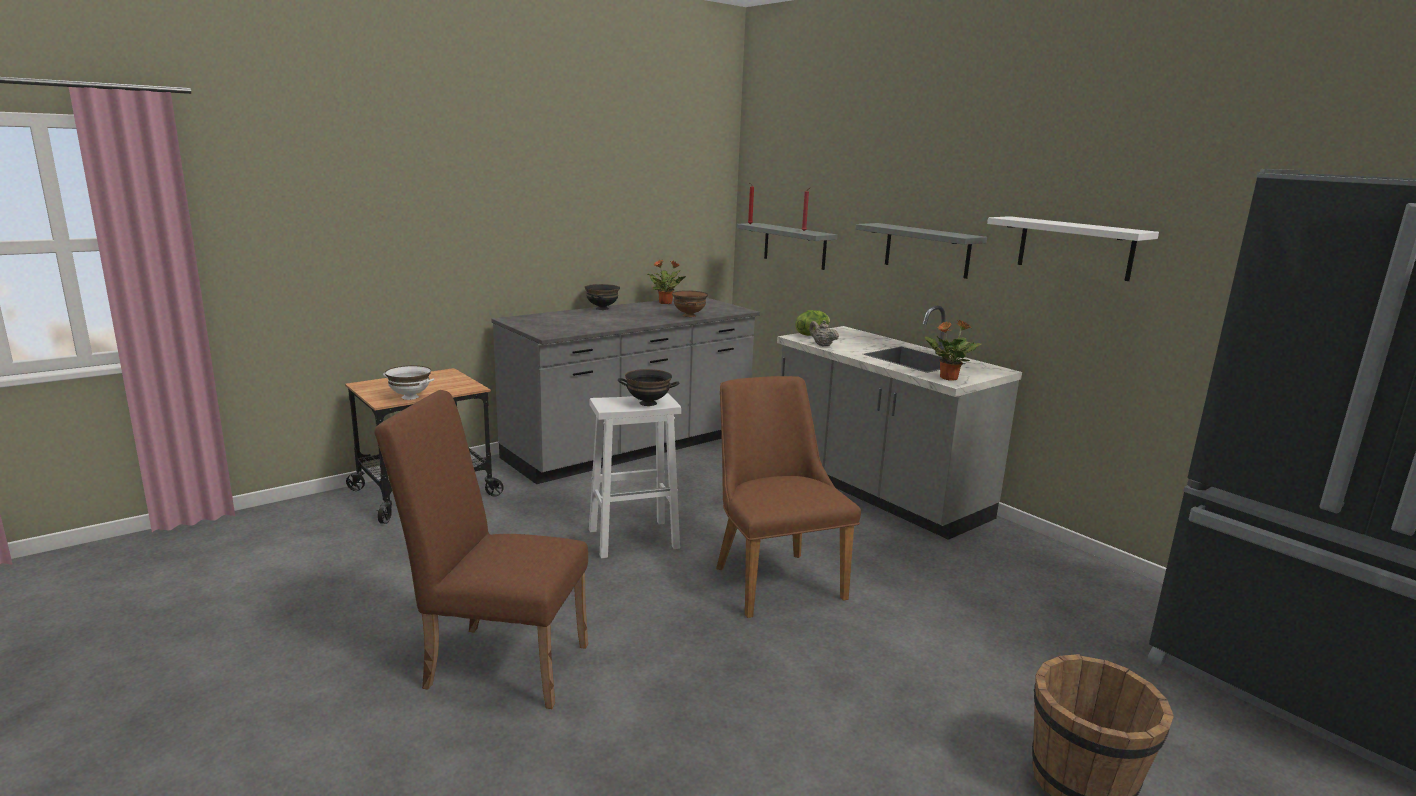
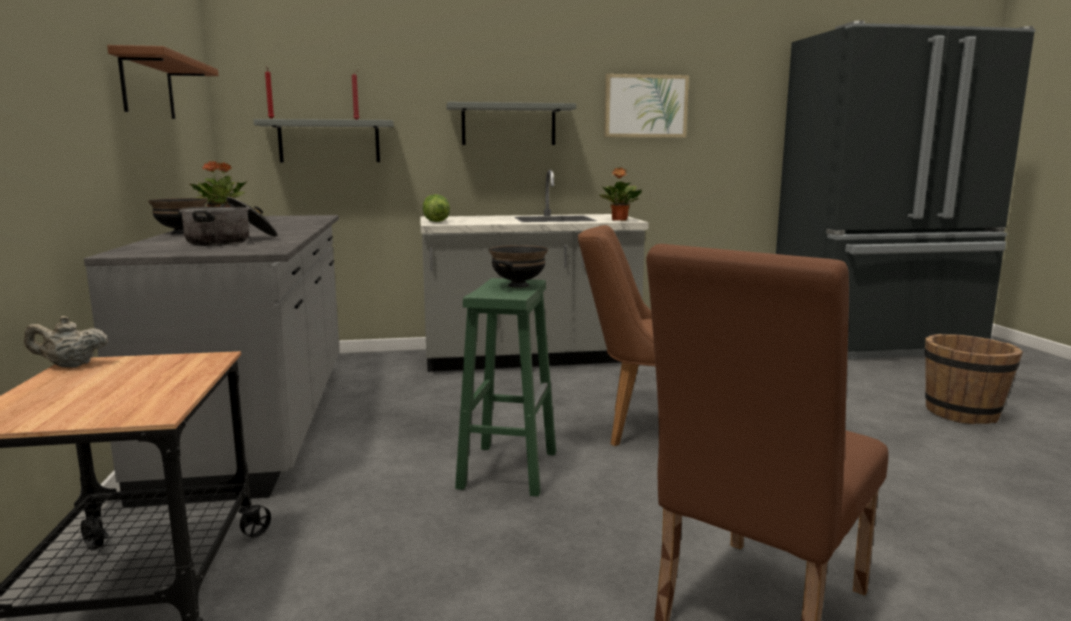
camera: 60 degrees left, 5 degrees down
(410, 397) = (168, 394): white bowl -> none
(578, 322) = (231, 241): none -> cooking pot
(616, 209) = (147, 87): none -> brown shelf
(635, 538) = (508, 468): white stool -> green stool
(689, 315) = (303, 223): brown bowl -> none
(822, 345) = (476, 223): beige teapot -> beige teapot (70, 366)
(1075, 248) = (645, 106): white shelf -> picture

